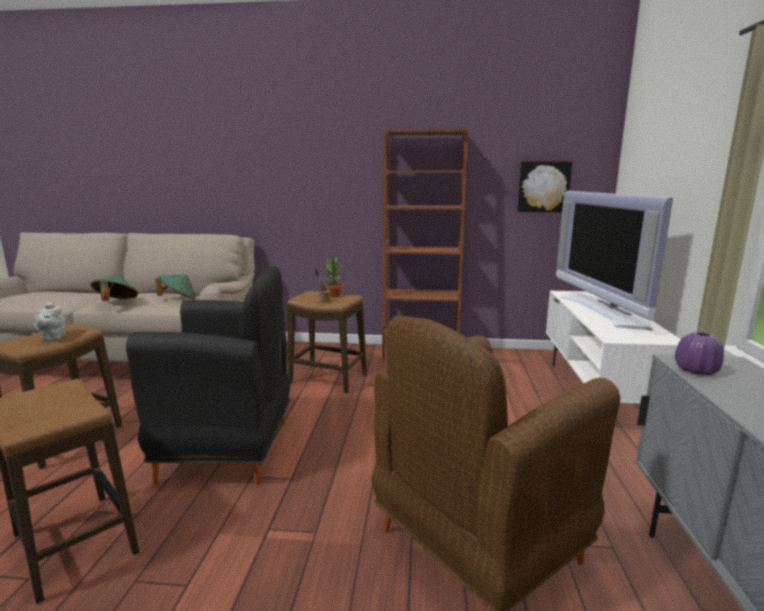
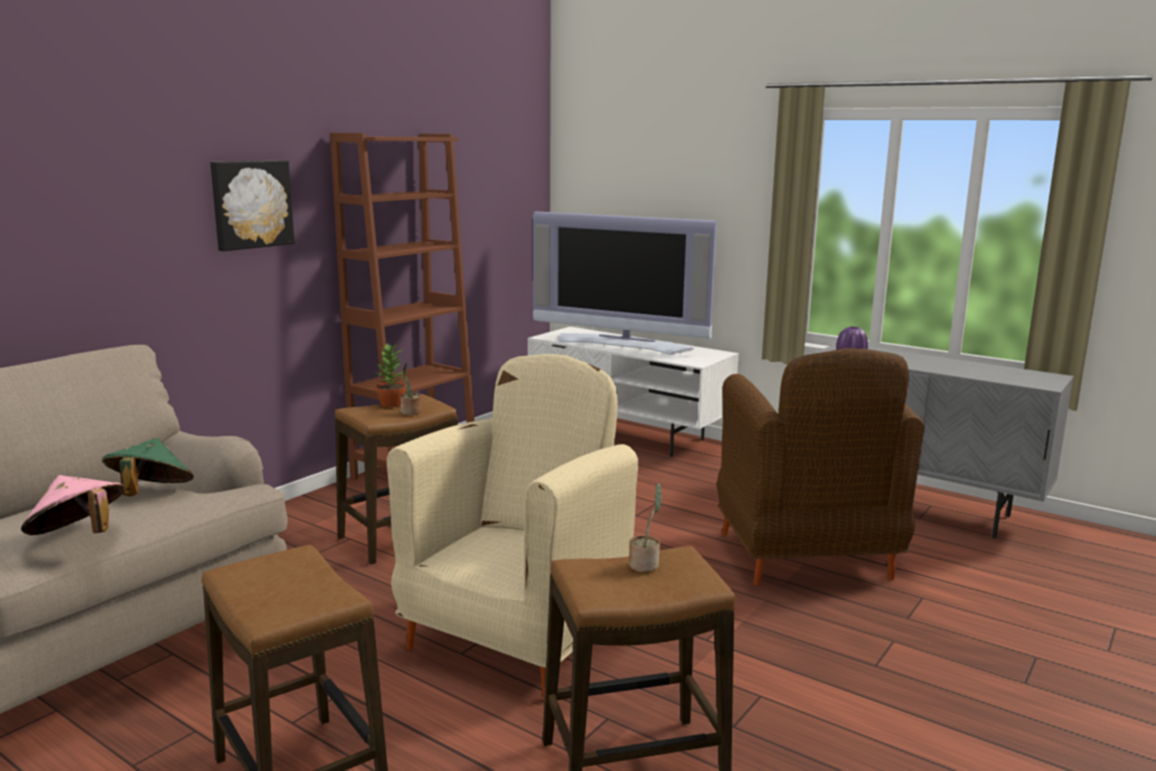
camera: 60 degrees left, 0 degrees up
(52, 337) = (301, 579): grey teapot -> none
(69, 404) = (645, 564): none -> potted plant
(116, 302) = (78, 537): green hat -> pink hat
(229, 450) = (519, 638): black armchair -> beige armchair
(543, 186) = (496, 207): picture -> picture (251, 204)

